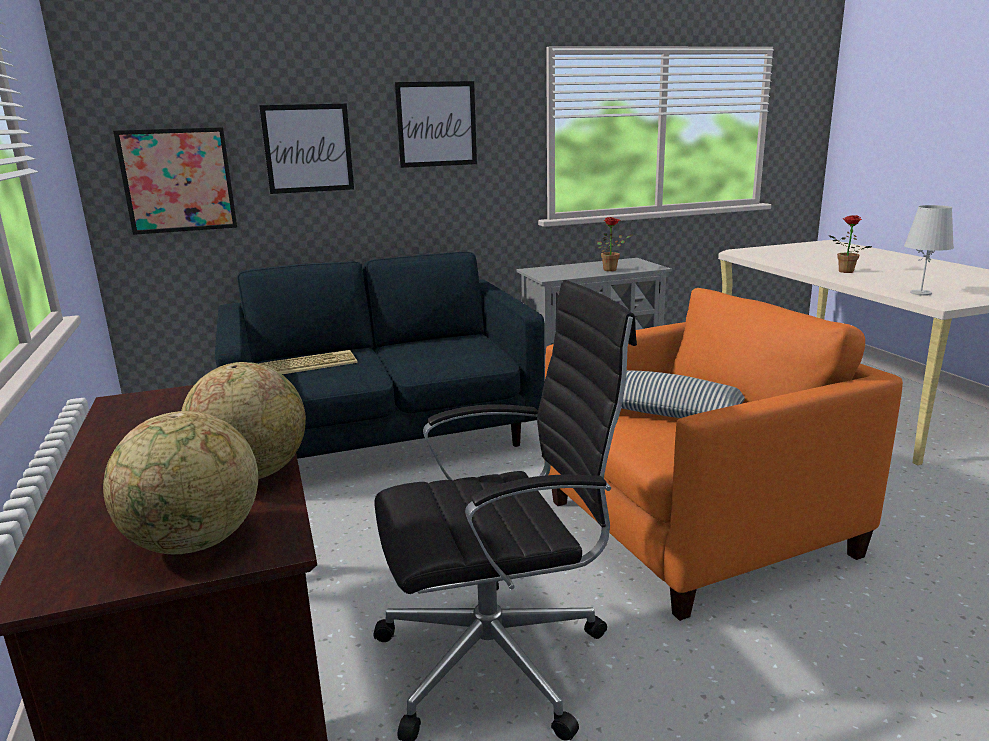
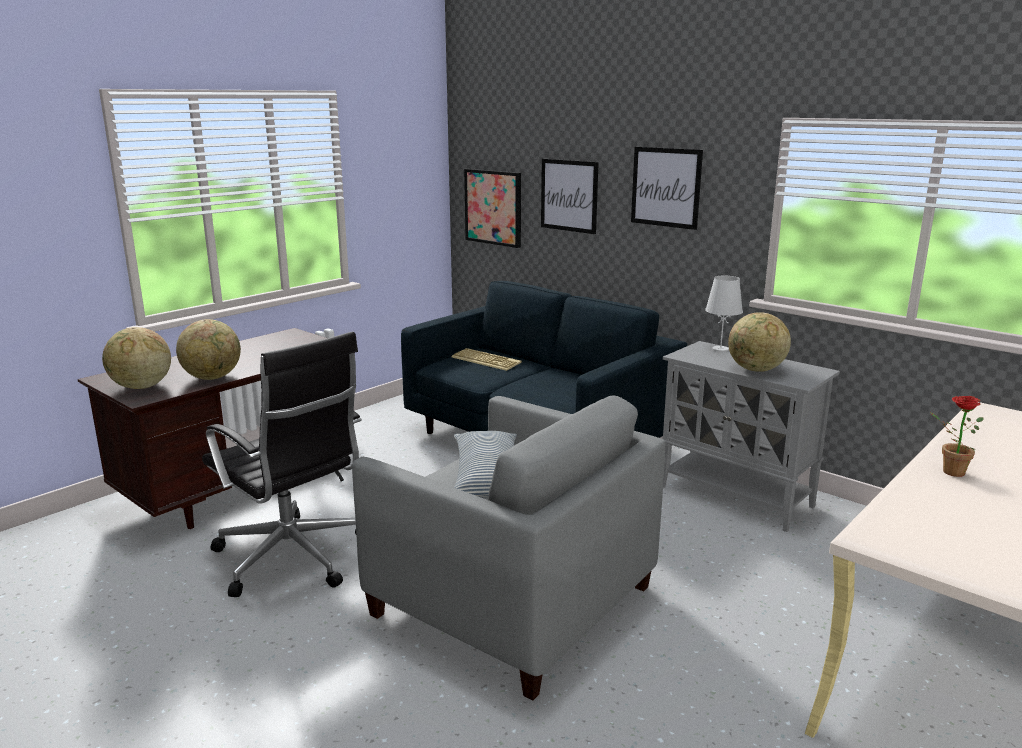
camera: 60 degrees right, 0 degrees up
(612, 269) = (756, 370): potted plant -> globe
(695, 527) = (512, 600): orange armchair -> grey armchair
(920, 293) = (885, 520): white table lamp -> white table lamp (720, 349)

